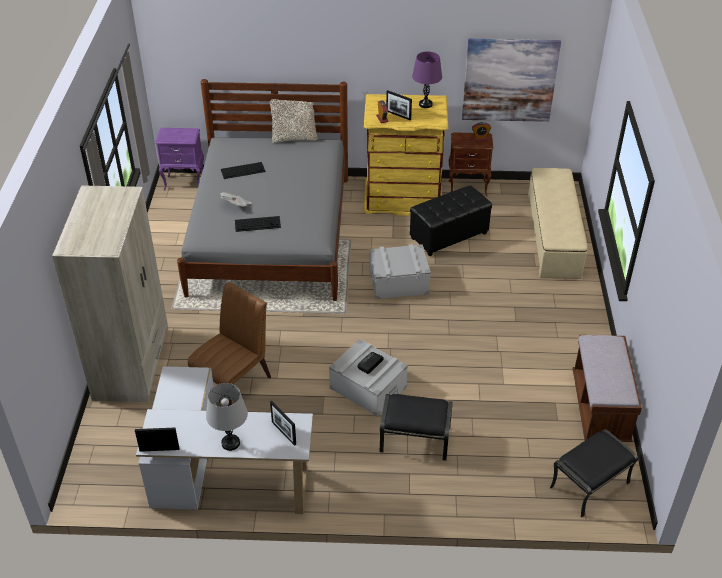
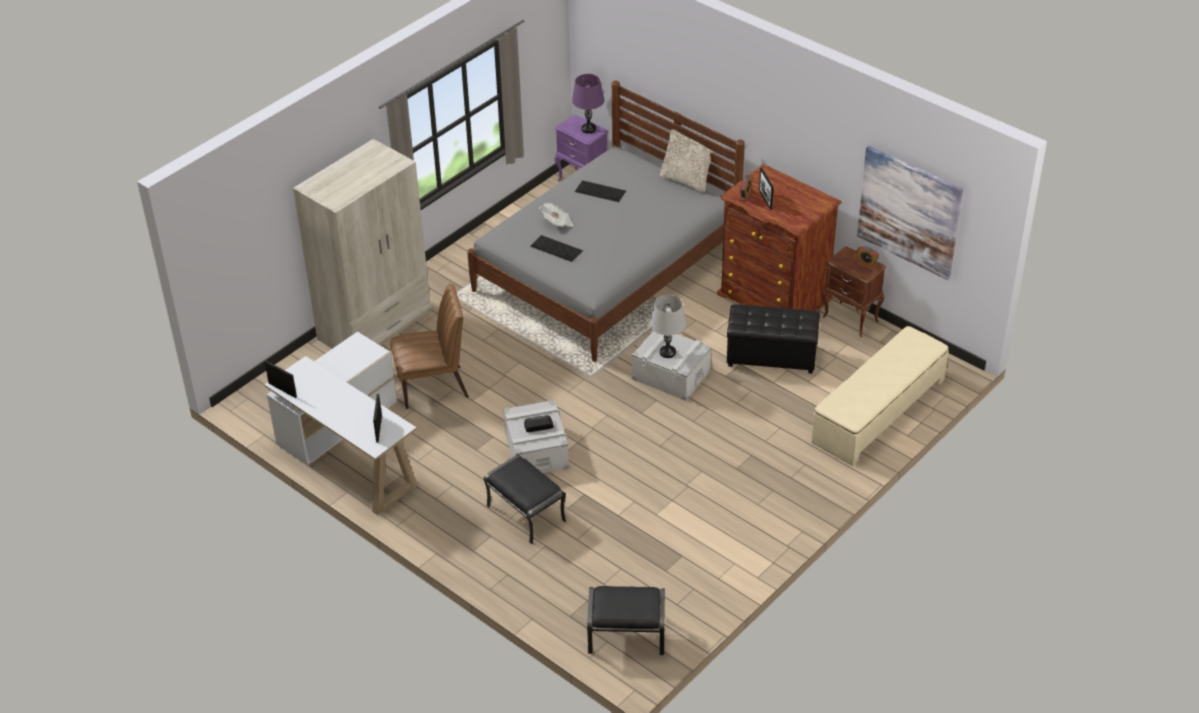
camera: 40 degrees right, 0 degrees up
(230, 443) = (334, 414): grey table lamp -> grey table lamp (667, 352)
(403, 196) = (774, 295): yellow dresser -> brown dresser
(425, 104) = (806, 200): purple table lamp -> purple table lamp (588, 129)
(600, 408) = (717, 584): brown bench -> none

